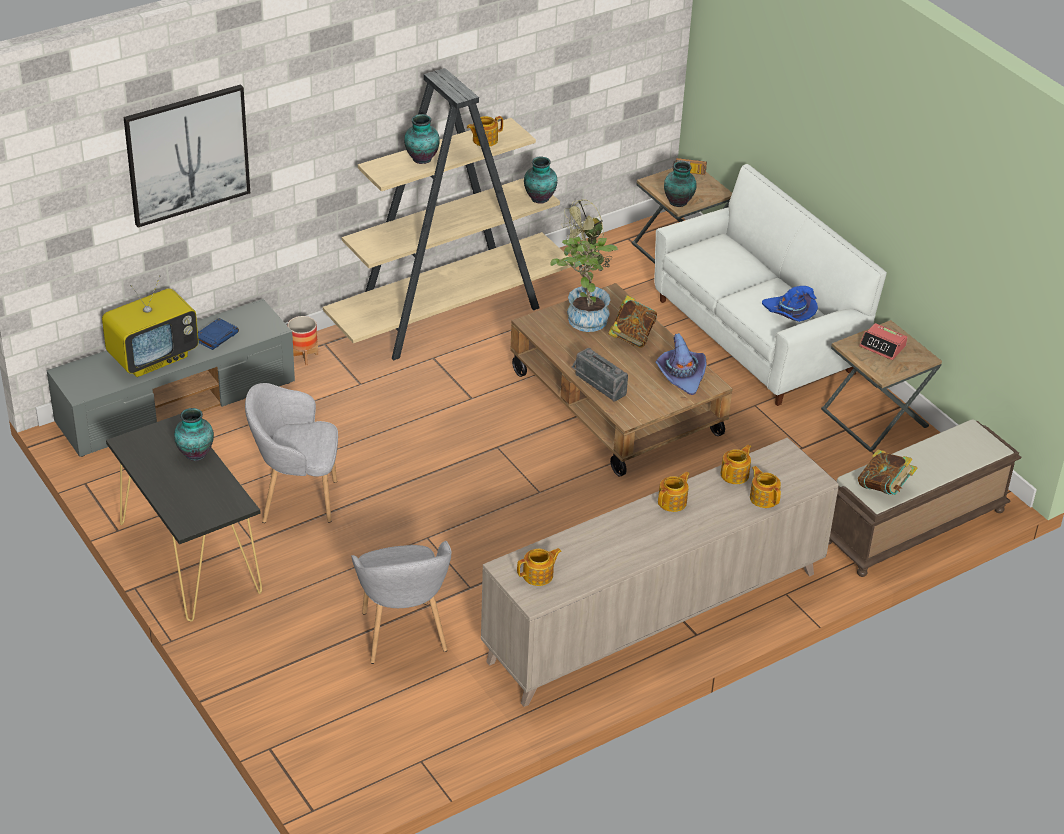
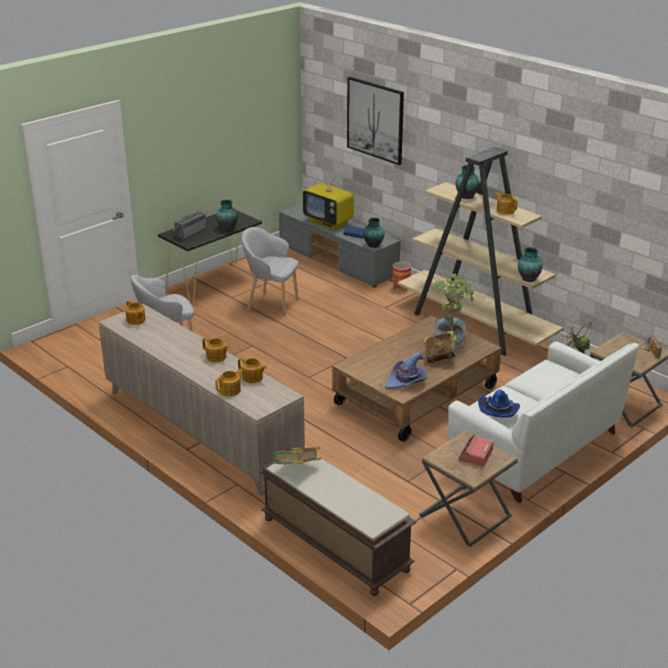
camera: 80 degrees right, 10 degrees down
(296, 499) = (271, 303): grey armchair -> grey armchair turned 60 degrees counterclockwise
(598, 387) = (375, 351): radio -> radio (189, 232)
(679, 202) = (607, 350): vase -> vase (373, 245)

